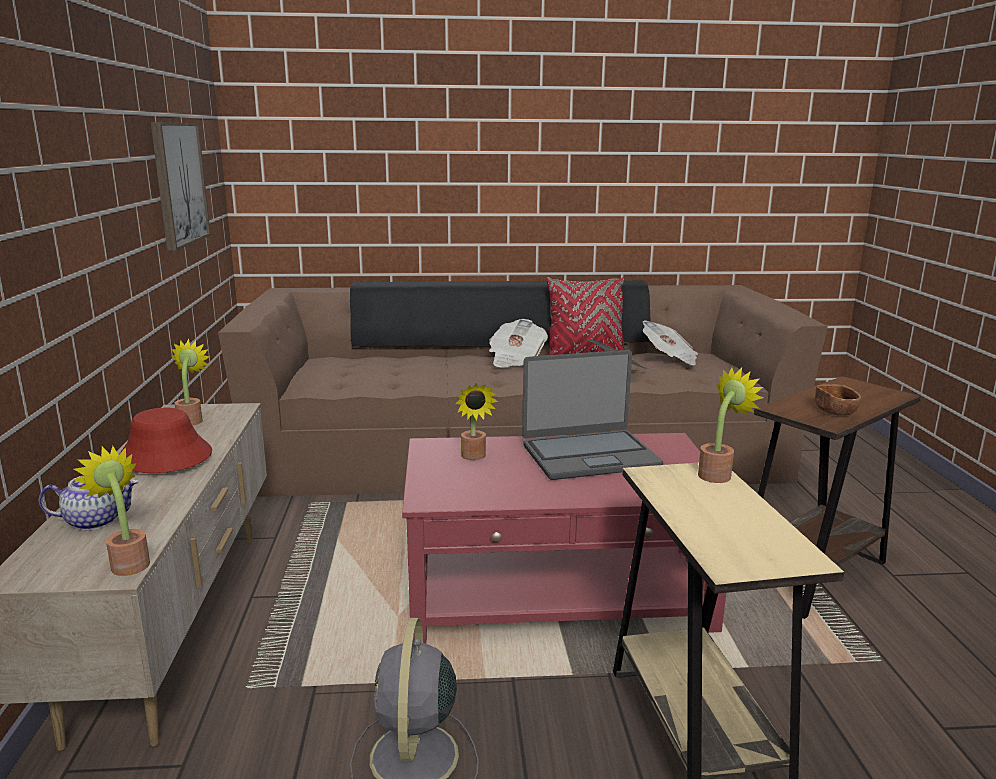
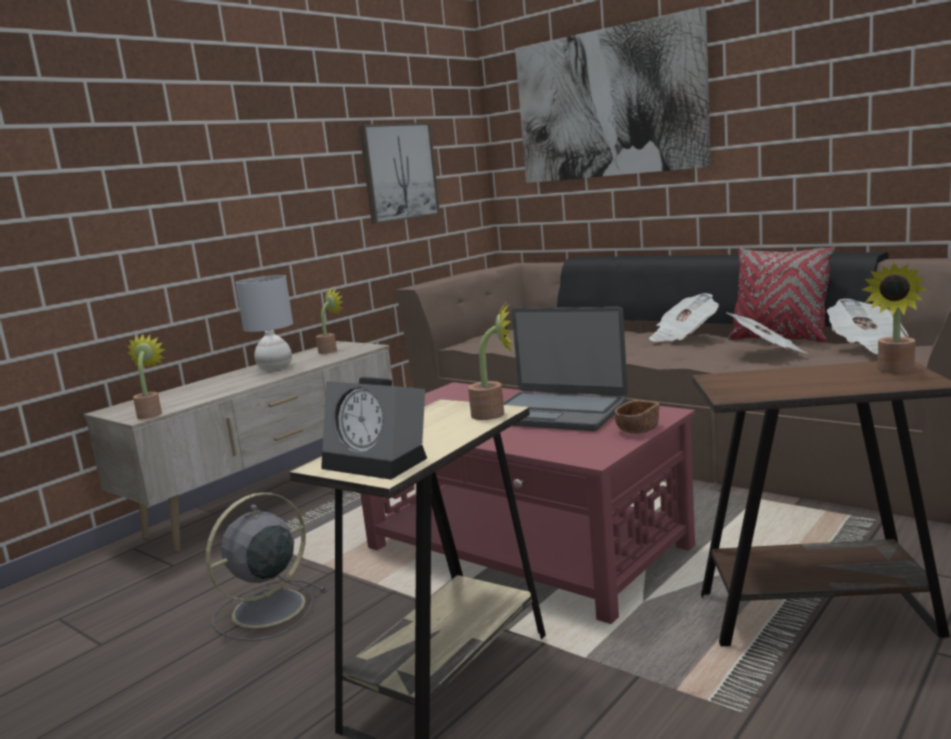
camera: 45 degrees right, 5 degrees down
(95, 521) = (181, 393): teapot -> none
(165, 456) = (275, 368): red hat -> grey table lamp
(388, 127) = (608, 104): none -> picture
(474, 457) = (466, 400): potted plant -> potted plant (894, 371)
(766, 548) = (380, 462): none -> alarm clock
(835, 411) = (776, 387): brown bowl -> brown bowl (638, 429)

